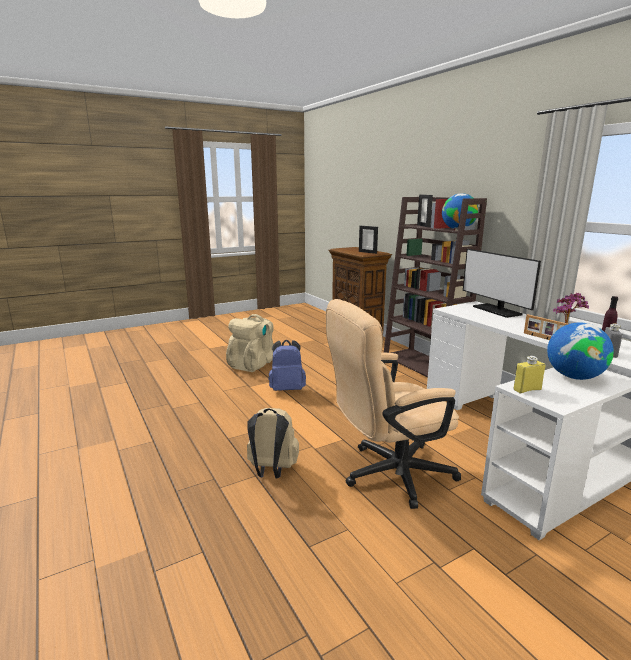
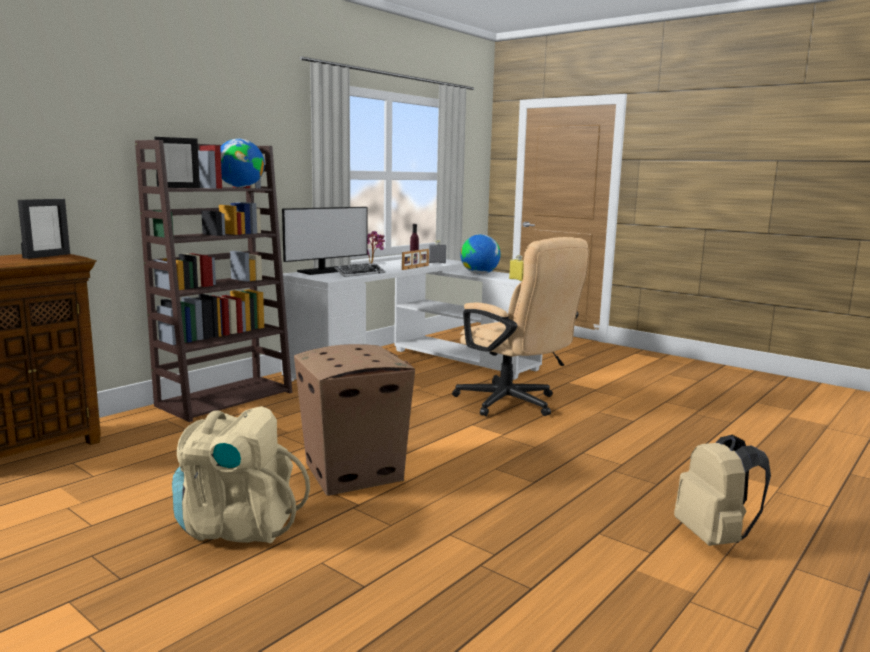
camera: 110 degrees left, 5 degrees down
(272, 471) = (565, 446): beige backpack -> beige backpack (714, 538)
(287, 389) = (353, 472): blue backpack -> cardboard box
(486, 318) = (359, 273): none -> keyboard

